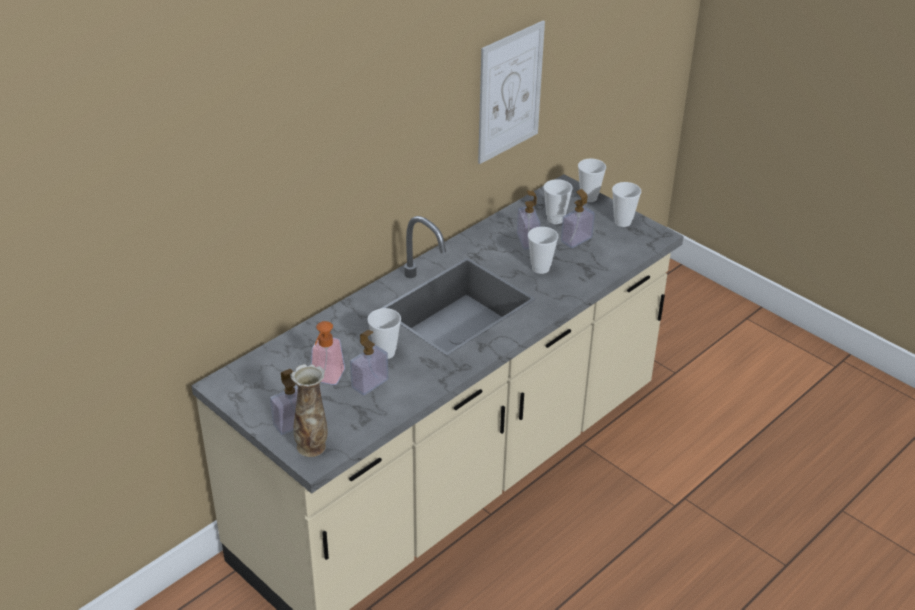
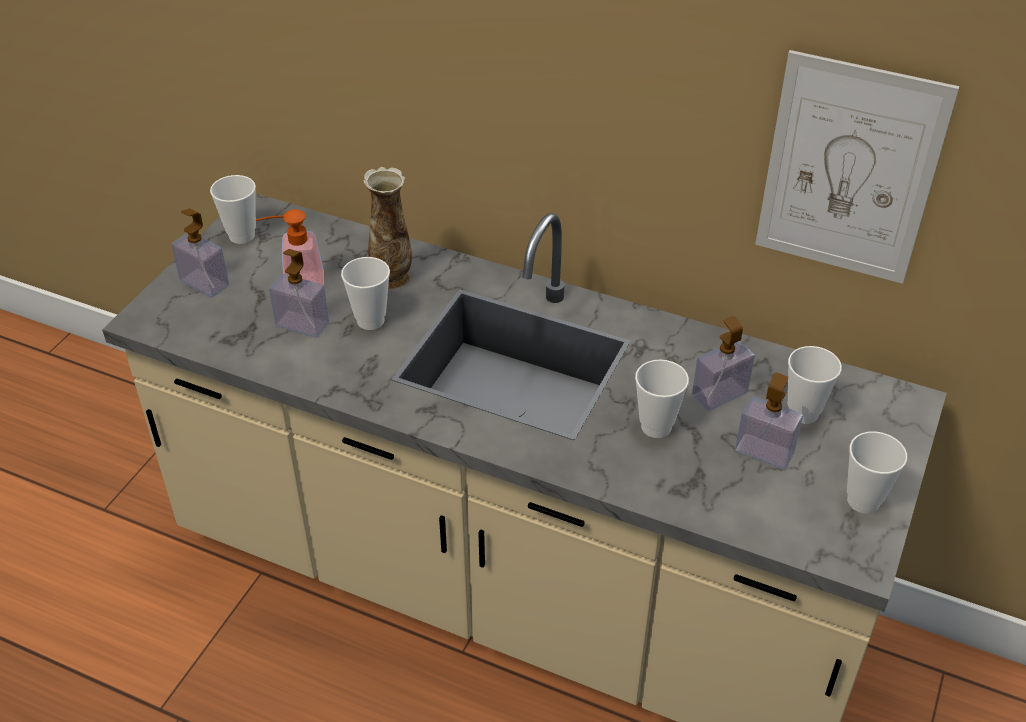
camera: 70 degrees right, 5 degrees up
(312, 446) = (167, 311): vase -> vase (392, 278)
(589, 197) = (901, 440): cup -> cup (242, 235)

